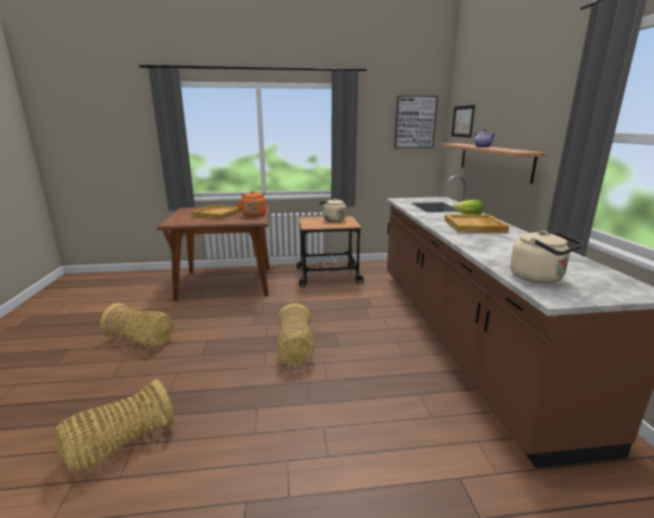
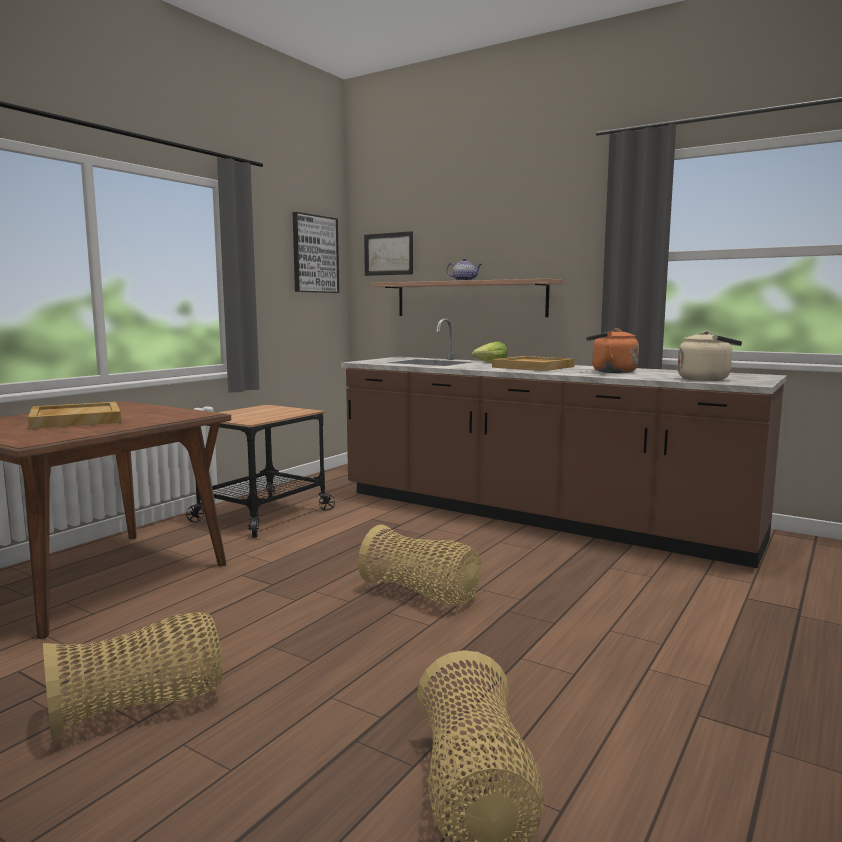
camera: 50 degrees left, 10 degrees down
(253, 214) = (156, 410): orange kettle -> orange kettle (610, 372)
(333, 220) = (257, 411): beige kettle -> none

